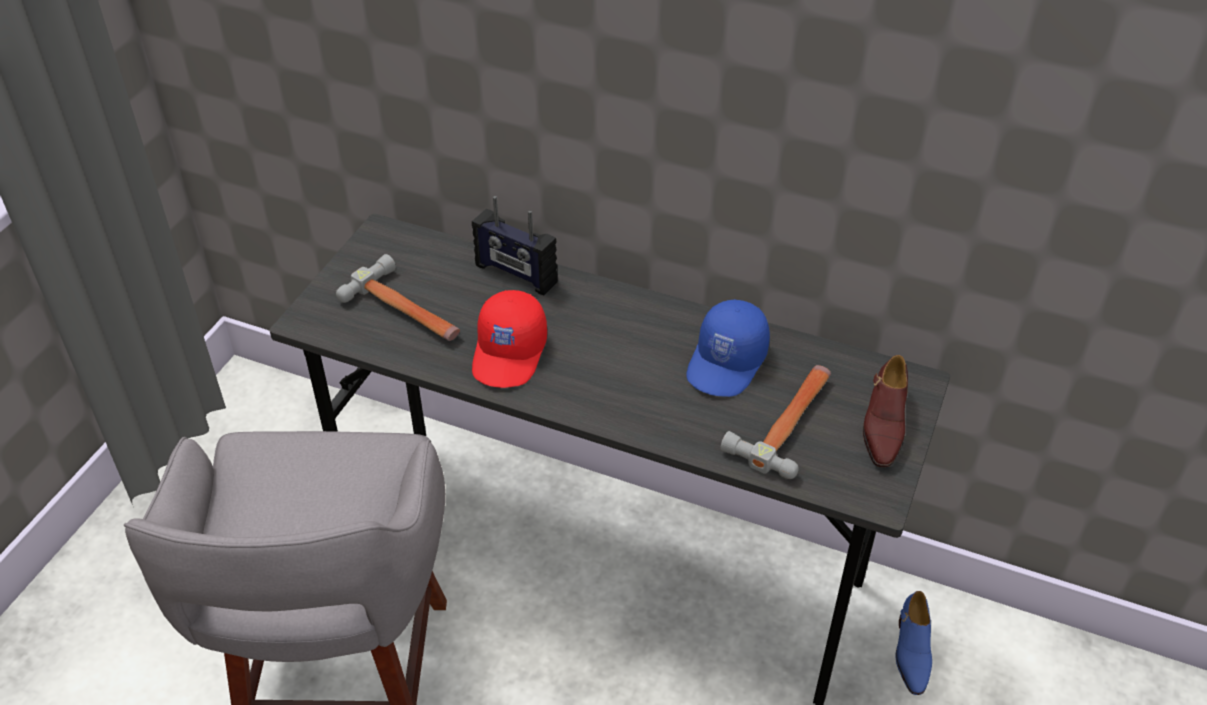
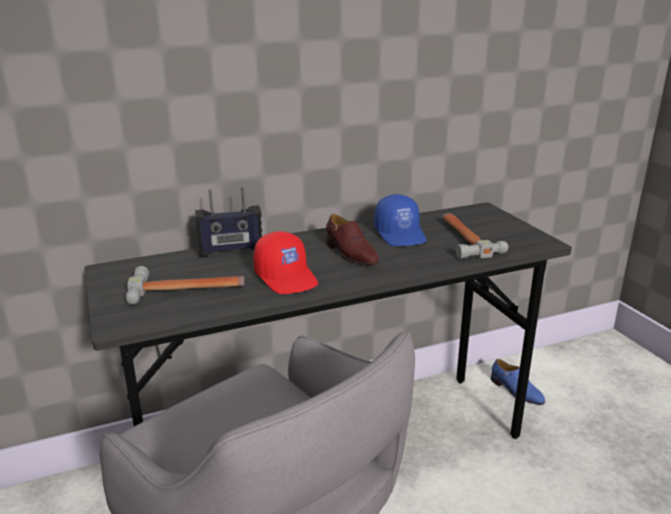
camera: 45 degrees left, 20 degrees down
(883, 425) = (499, 224): brown shoe -> brown shoe (350, 254)

